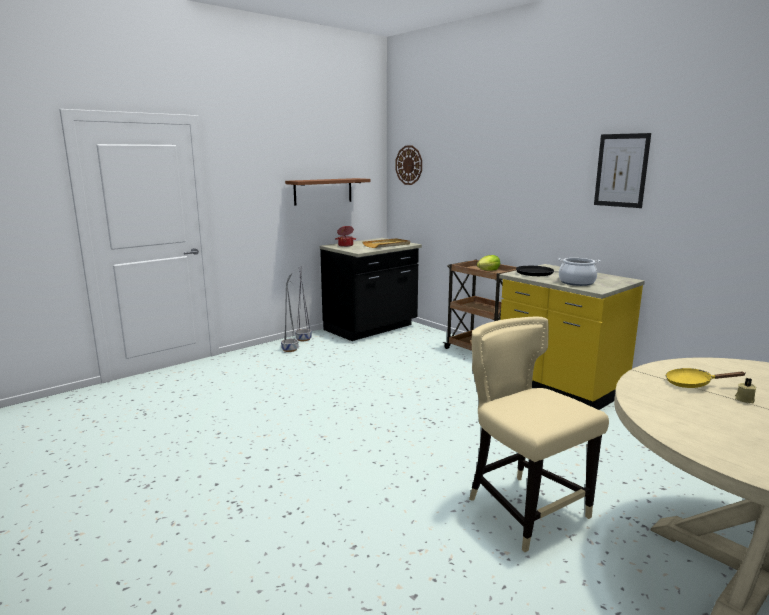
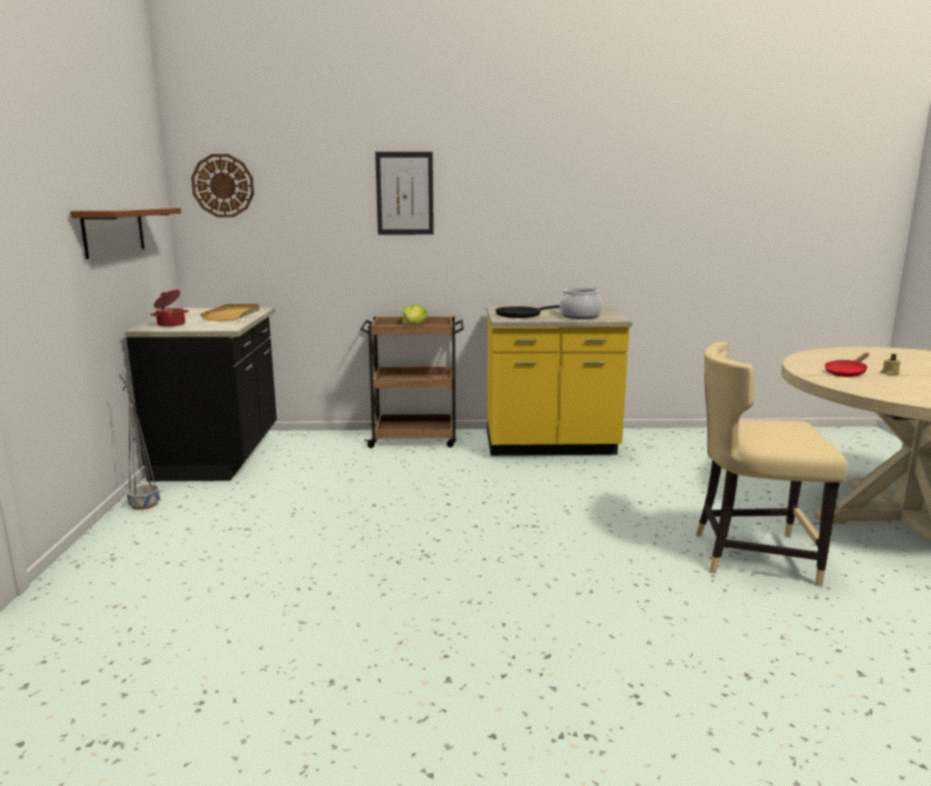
camera: 50 degrees left, 0 degrees up
(290, 349) = (158, 526): grey planter -> none
(621, 170) = (570, 187): picture -> picture (405, 193)
(692, 384) = (846, 373): yellow frying pan -> red frying pan

